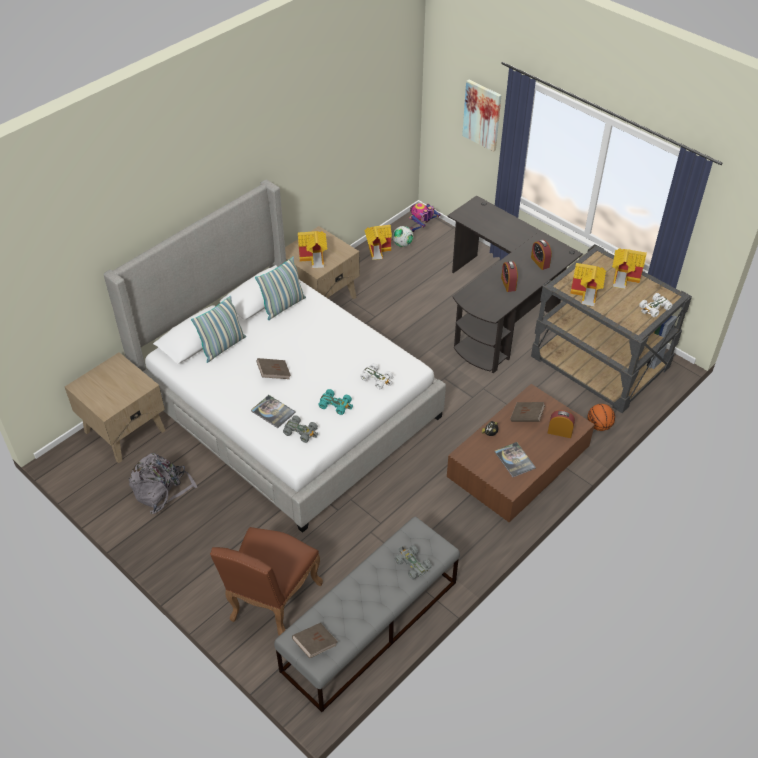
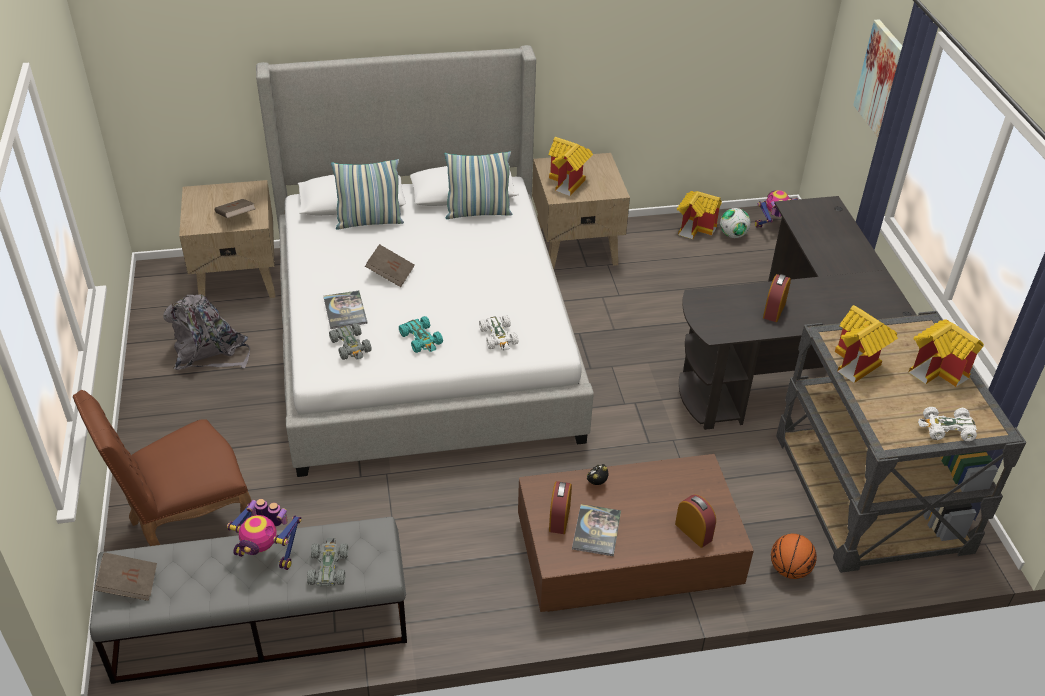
camera: 35 degrees right, 5 degrees down
(372, 578) = (267, 553): none -> toy robot
(526, 417) = (666, 489): brown book -> brown book (236, 217)
(540, 262) = (846, 305): alarm clock -> alarm clock (559, 518)

